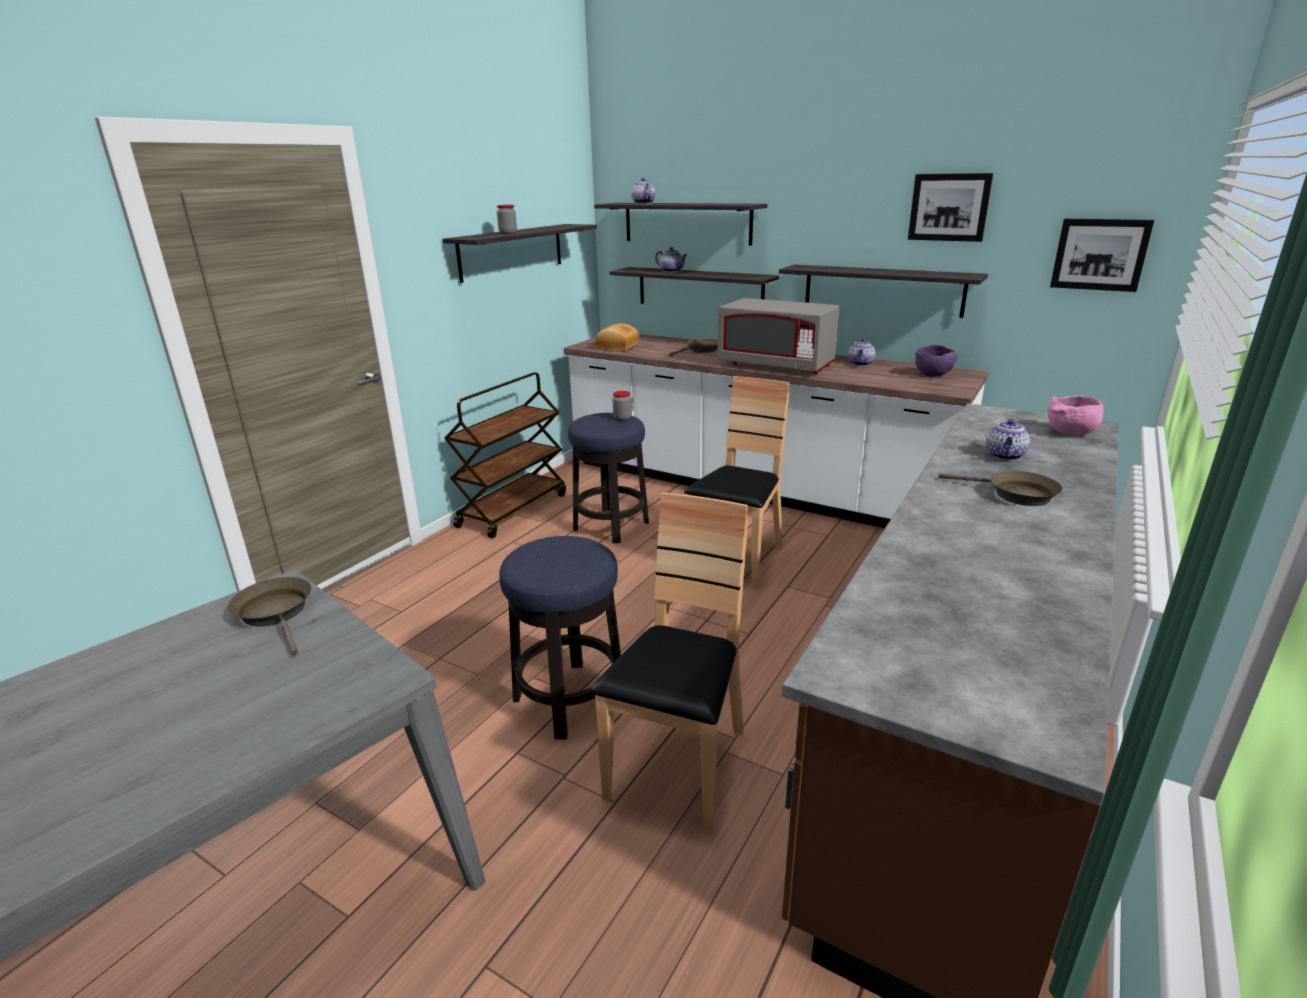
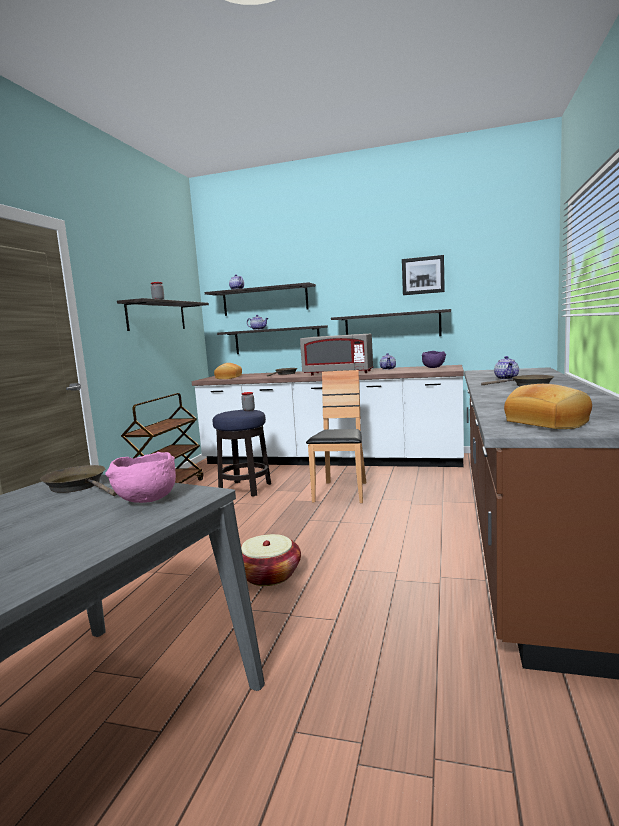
camera: 15 degrees left, 15 degrees down
(569, 700) = (269, 575): stool -> basket
(678, 766) = (368, 593): brown chair -> none
(917, 660) = (548, 423): none -> bread
(1069, 433) = (530, 371): pink bowl -> pink bowl (146, 501)
(1100, 254) = (508, 292): picture -> none

